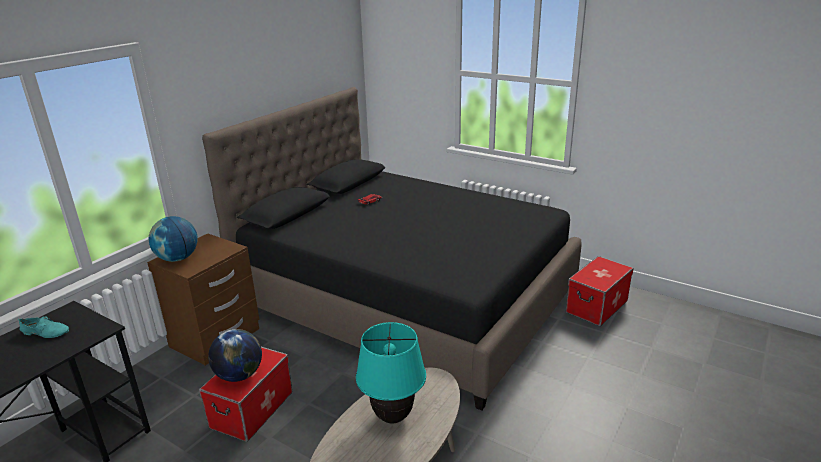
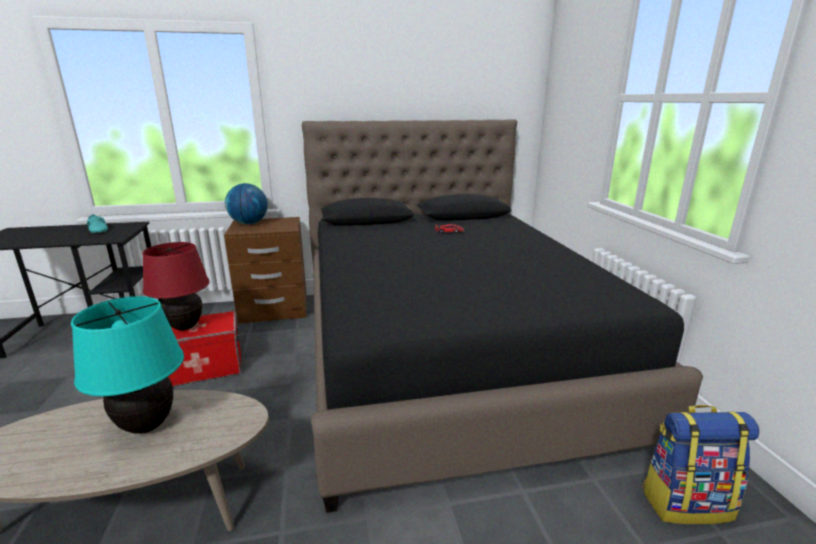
camera: 45 degrees right, 5 degrees down
(239, 375) = (185, 327): globe -> red table lamp
(596, 306) = (686, 502): storage box -> backpack

